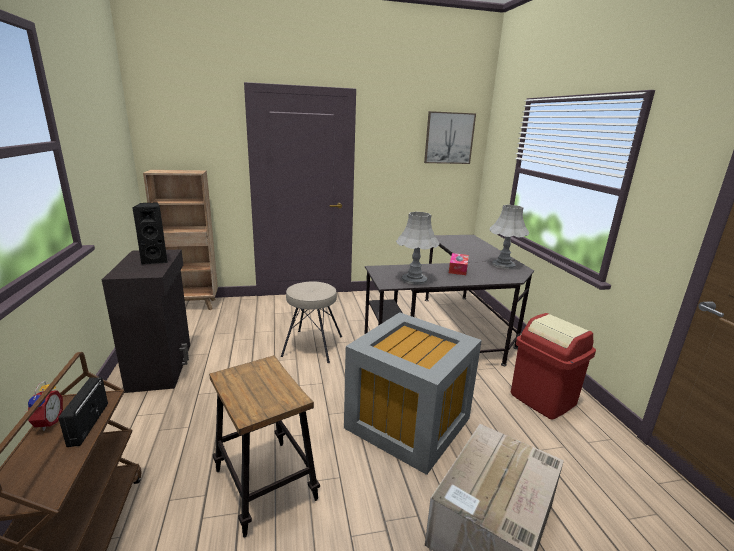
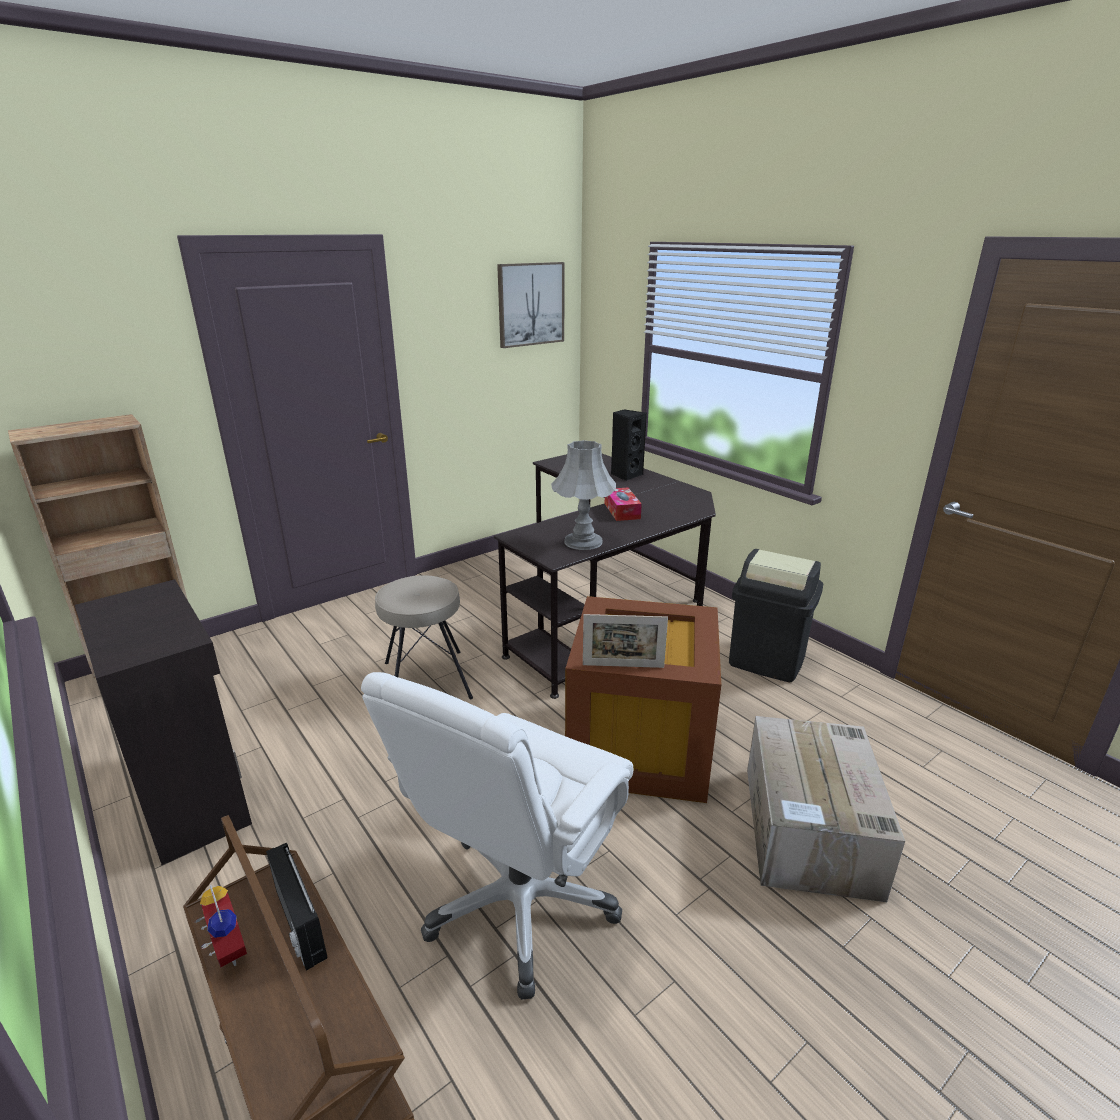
camera: 25 degrees left, 5 degrees up
(156, 260) = (155, 613): black speaker -> black speaker (626, 475)
(265, 484) = (520, 903): stool -> white office chair
(382, 355) = (623, 666): none -> picture frame
(410, 423) = (642, 745): grey storage box -> brown storage box
(503, 265) = (669, 492): grey table lamp -> none
(543, 399) = (767, 659): red trash can -> black trash can

